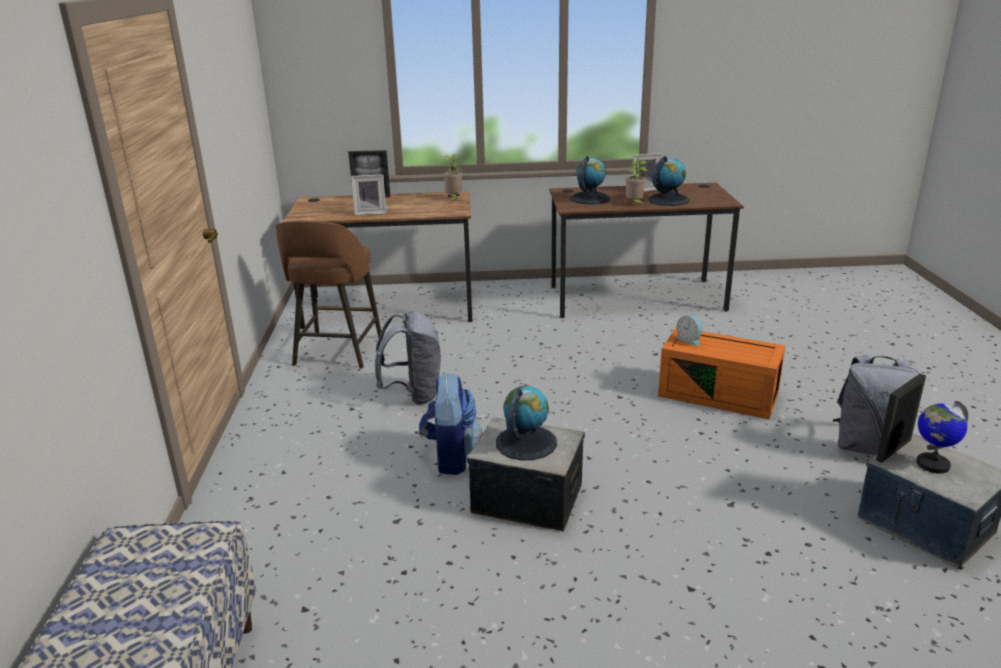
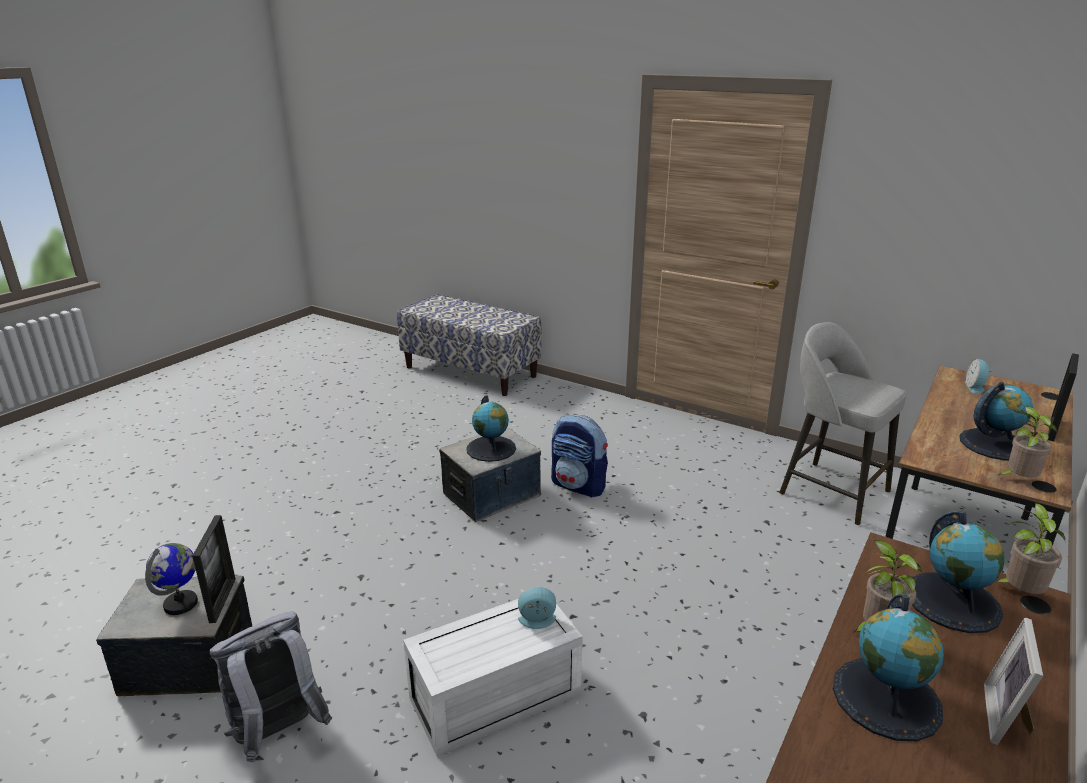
camera: 125 degrees right, 0 degrees up
(320, 212) = (975, 387): none -> alarm clock
(337, 352) = (831, 491): brown stool -> grey stool
(370, 213) = (957, 410): picture frame -> none
(413, 204) = (994, 444): none -> globe
(413, 394) = (698, 502): grey backpack -> none
(564, 192) = (1018, 593): none -> potted plant
(720, 394) = (494, 699): orange storage box -> white storage box

